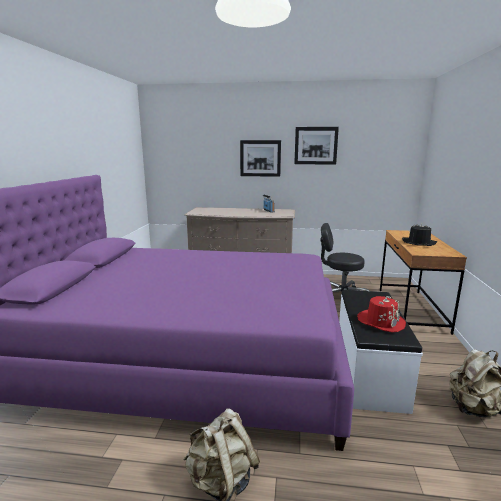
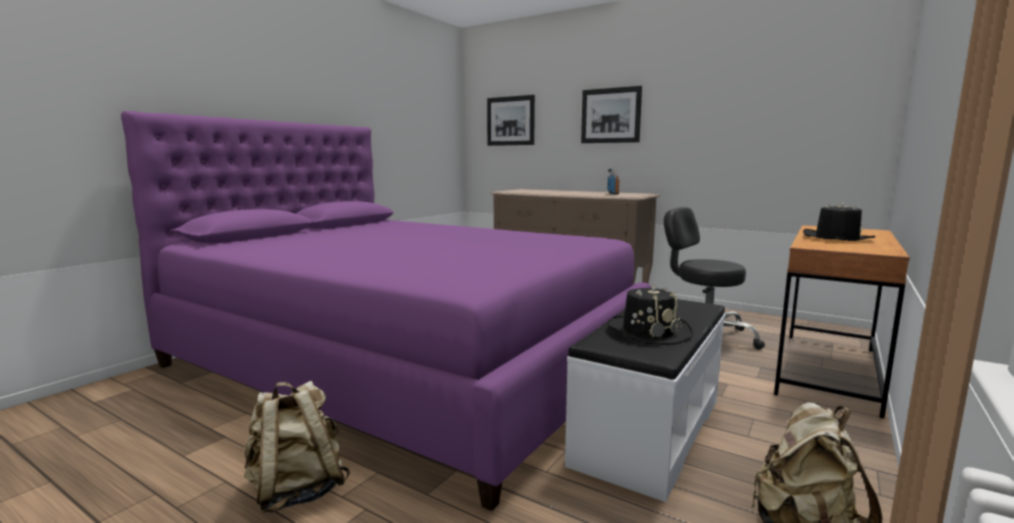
camera: 25 degrees right, 5 degrees down
(316, 145) = (697, 90): picture -> picture (510, 121)
(381, 321) = (648, 331): red hat -> black hat

